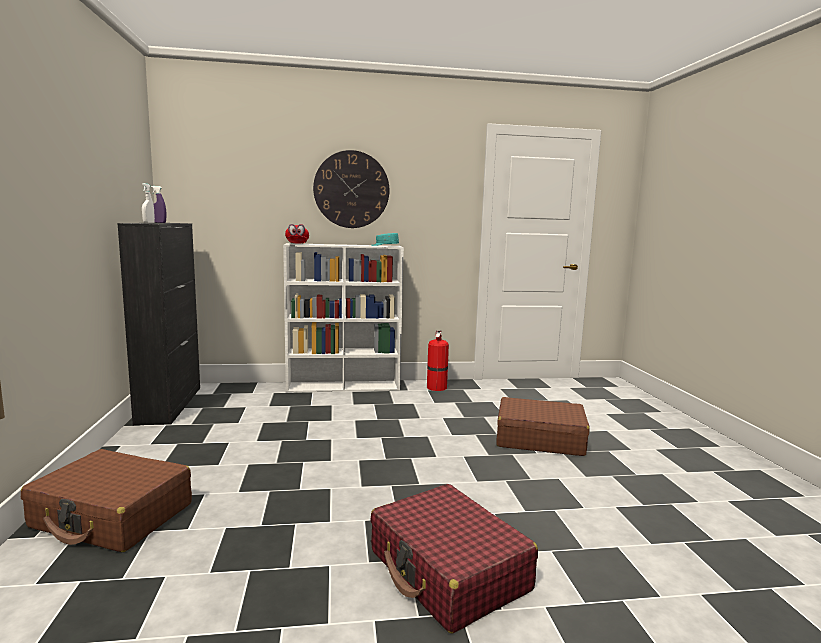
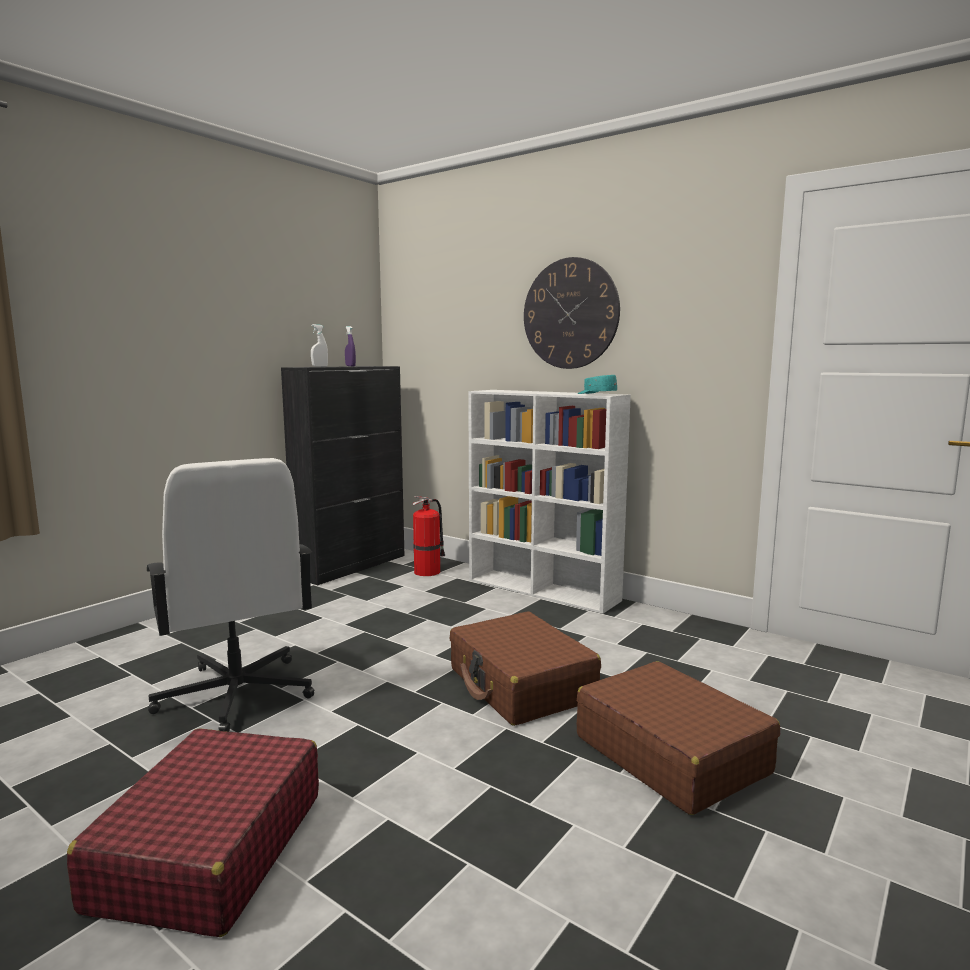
camera: 45 degrees right, 0 degrees up
(113, 516) = (141, 651): brown suitcase -> brown suitcase (521, 685)
(277, 505) = (236, 695): none -> white office chair
(297, 244) = (490, 390): red cap -> none
(436, 387) = (663, 624): fire extinguisher -> fire extinguisher (428, 571)

